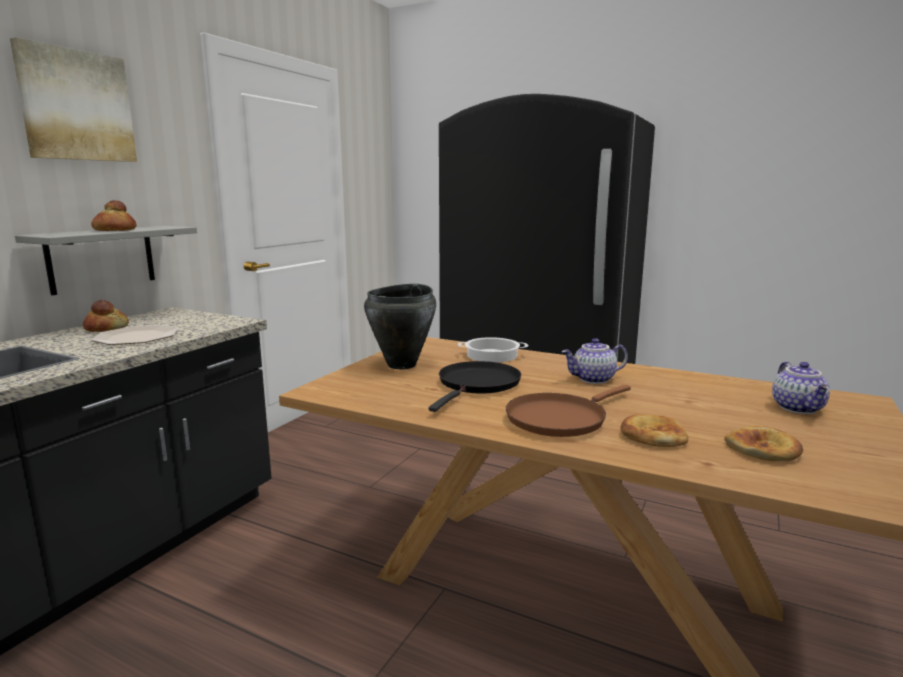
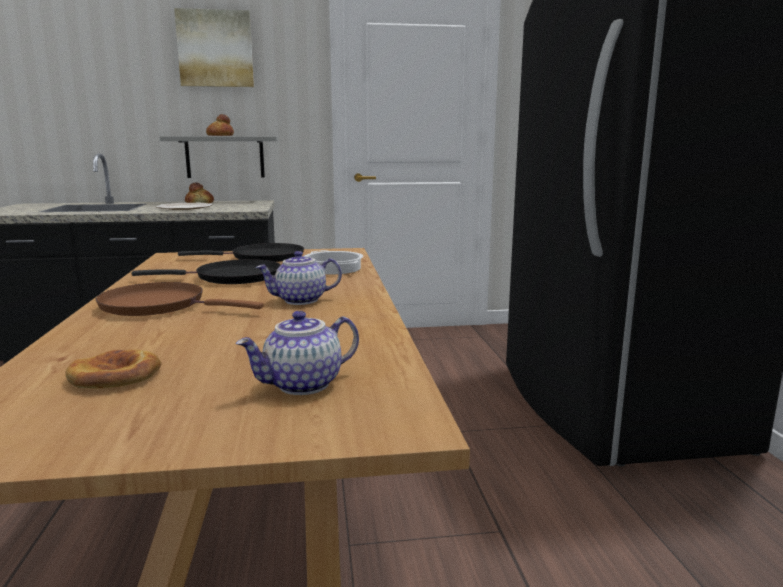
camera: 55 degrees right, 0 degrees up
(402, 365) = (263, 257): black cooking pot -> black frying pan
(593, 379) = (300, 301): teapot -> teapot turned 60 degrees counterclockwise
(652, 436) = (132, 334): bread -> none

